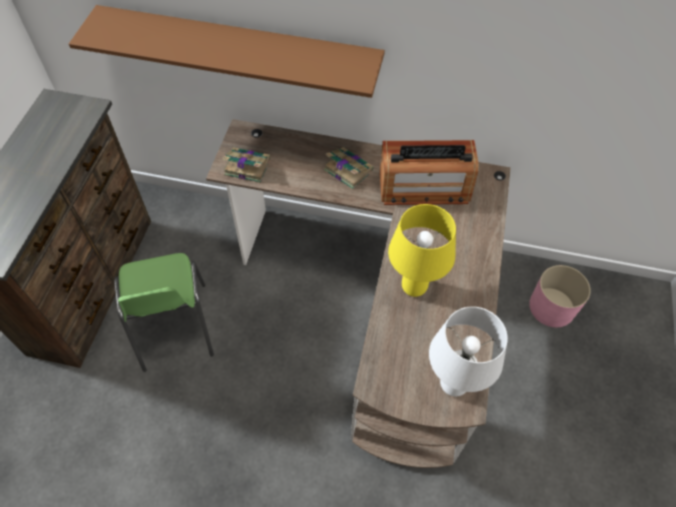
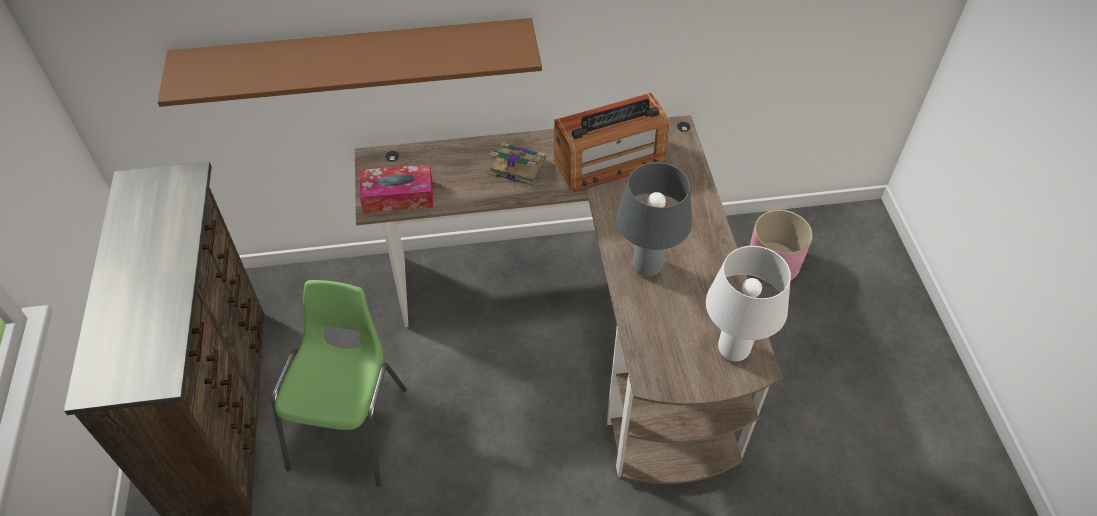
camera: 20 degrees left, 5 degrees down
(173, 327) = (351, 427): green chair -> green chair turned 135 degrees counterclockwise
(246, 167) = (398, 196): book -> tissue box
(414, 286) = (647, 266): yellow table lamp -> grey table lamp

